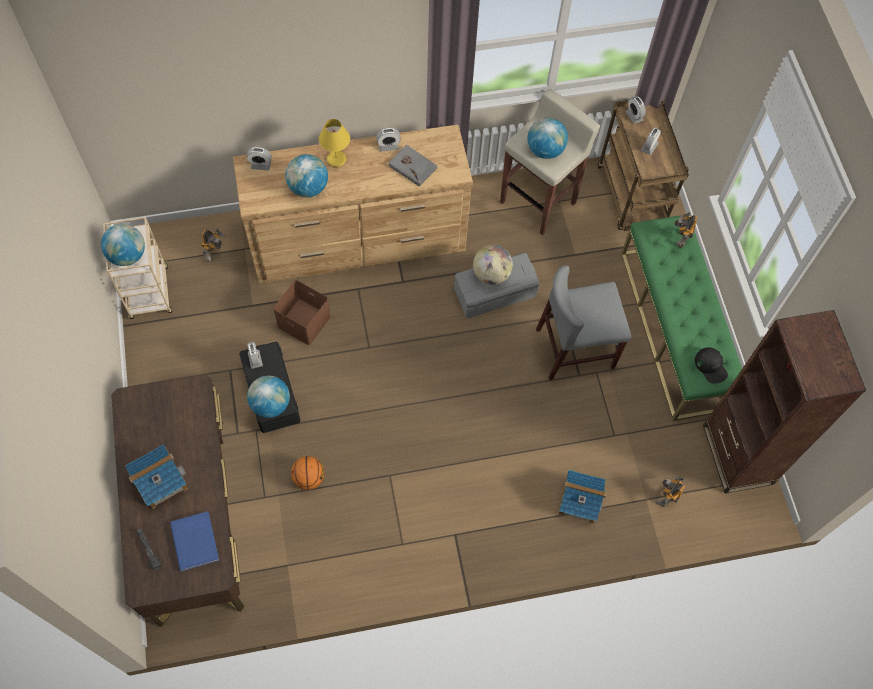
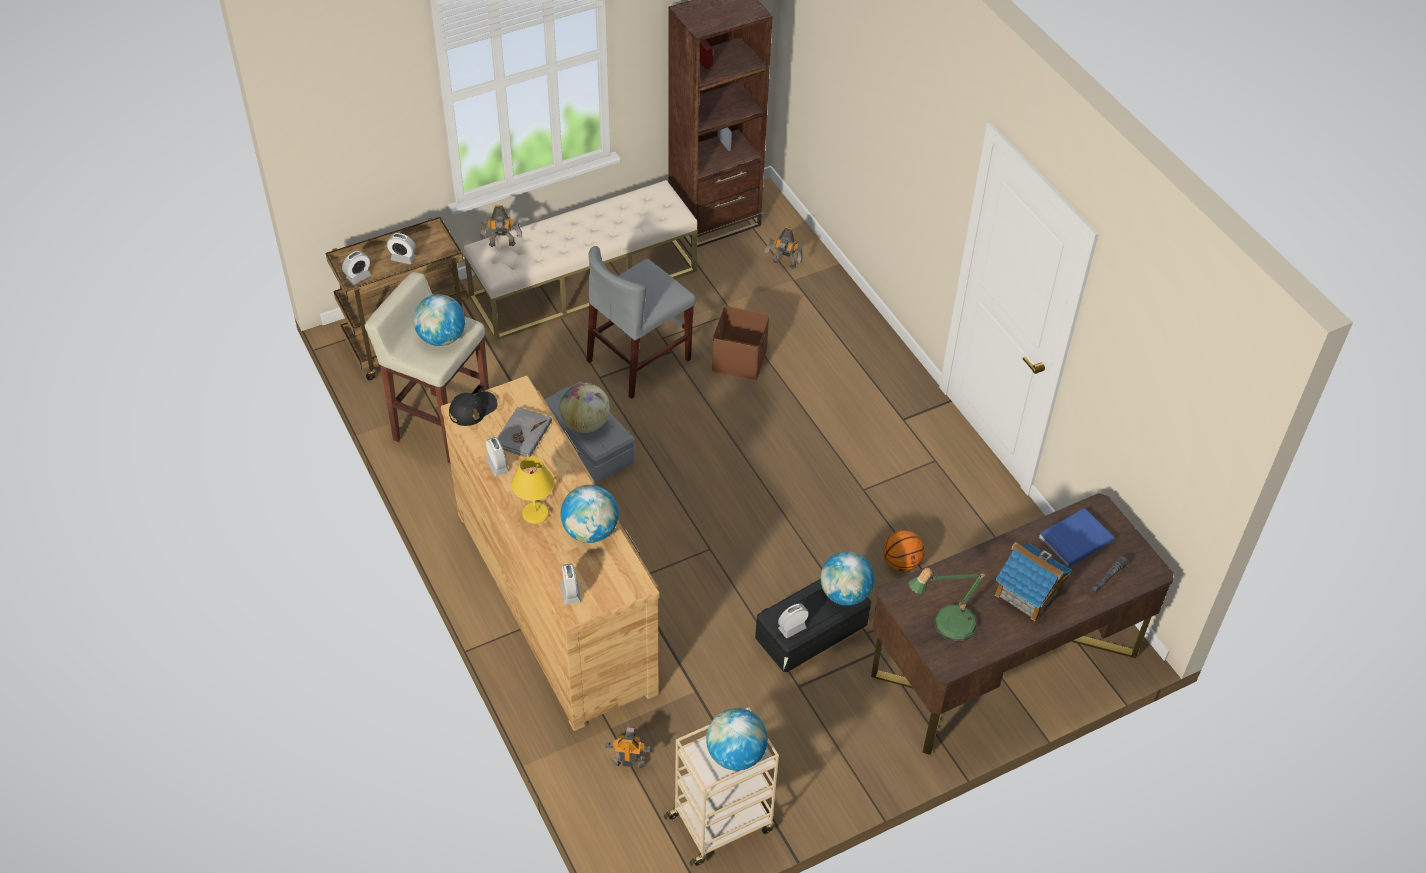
camera: 105 degrees left, 15 degrees down
(158, 412) = (947, 624): none -> table lamp
(302, 322) = (700, 627): brown storage box -> brown storage box (740, 360)
(575, 348) = (639, 360): grey chair -> grey chair turned 75 degrees clockwise
(579, 501) = (819, 328): toy house -> none
(674, 329) = (584, 283): green bench -> beige bench
(711, 366) = (657, 205): black cap -> black cap (473, 409)

